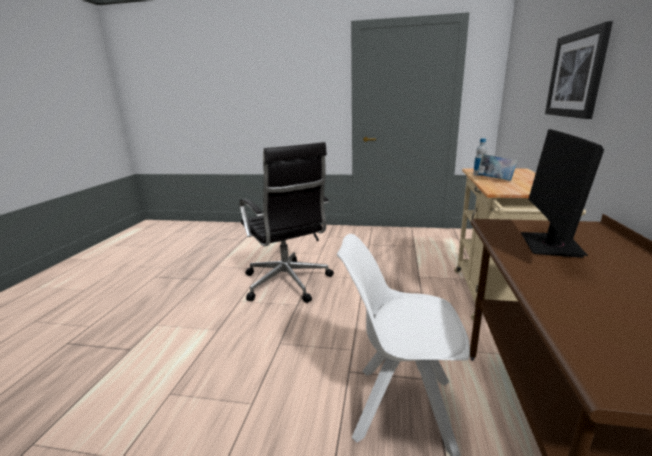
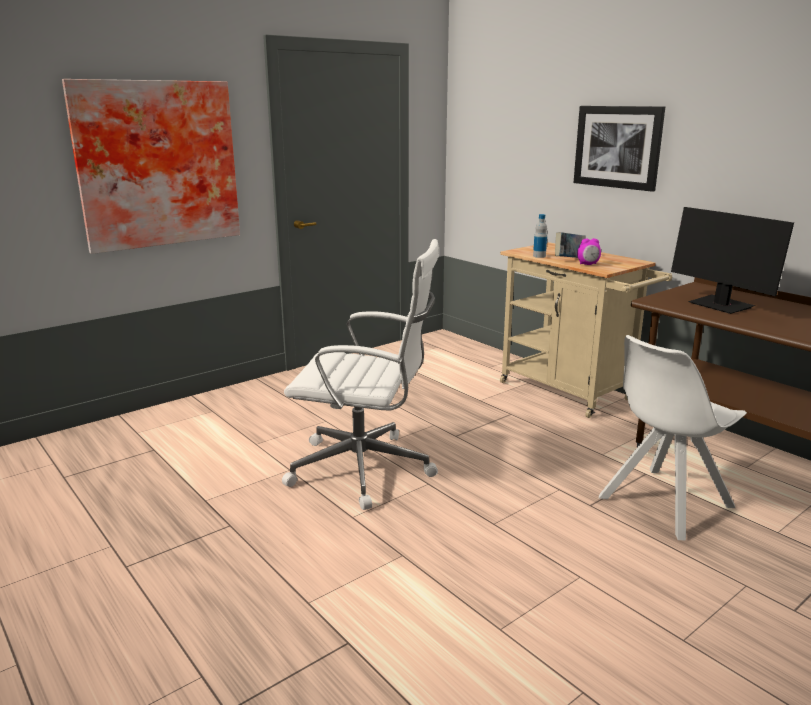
camera: 50 degrees left, 0 degrees up
(284, 99) = (157, 164): none -> picture
(287, 283) = (365, 469): black office chair -> white office chair
(498, 185) = (588, 264): none -> alarm clock

